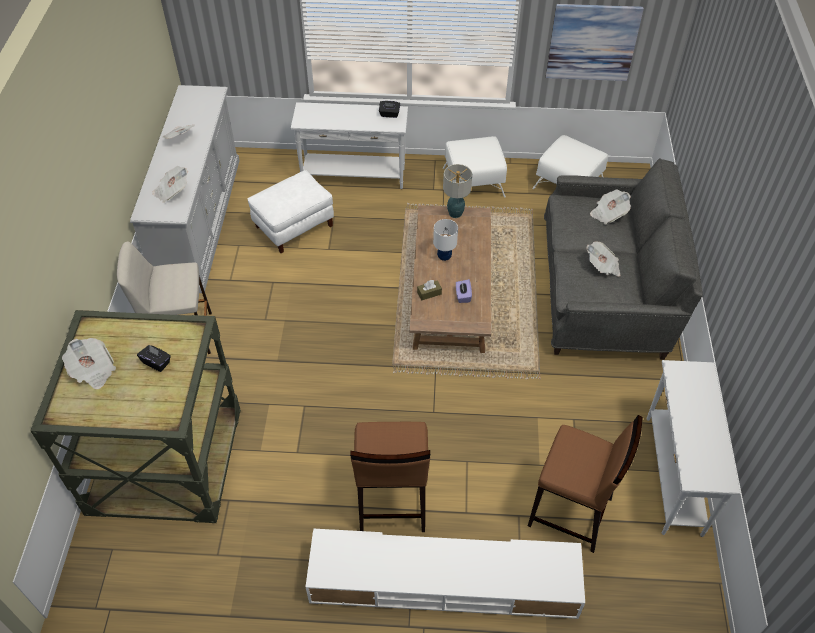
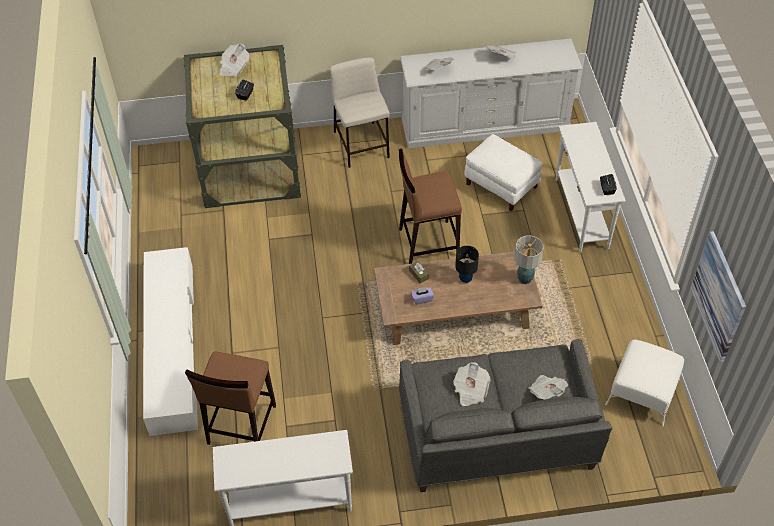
camera: 80 degrees right, 0 degrees up
(391, 502) = (234, 304): brown stool -> brown stool (427, 242)
(444, 256) = (466, 279): white table lamp -> black table lamp
(474, 182) = (612, 308): white ottoman -> none

